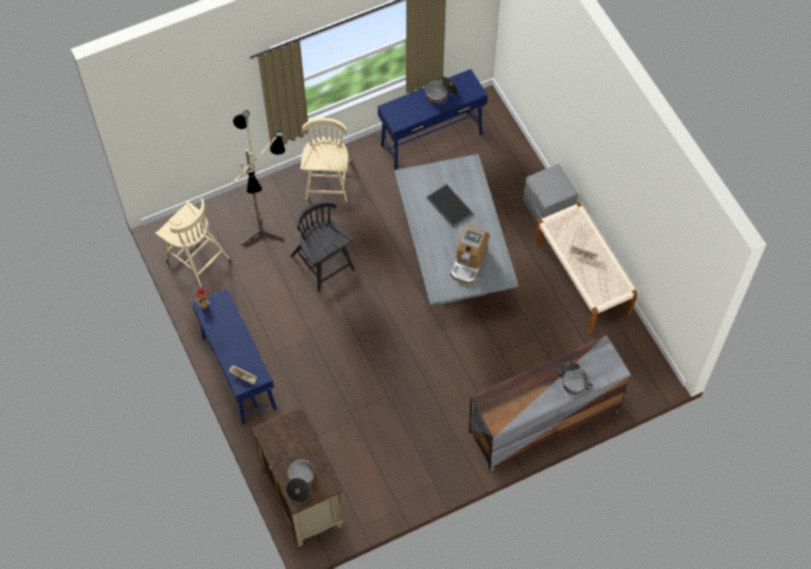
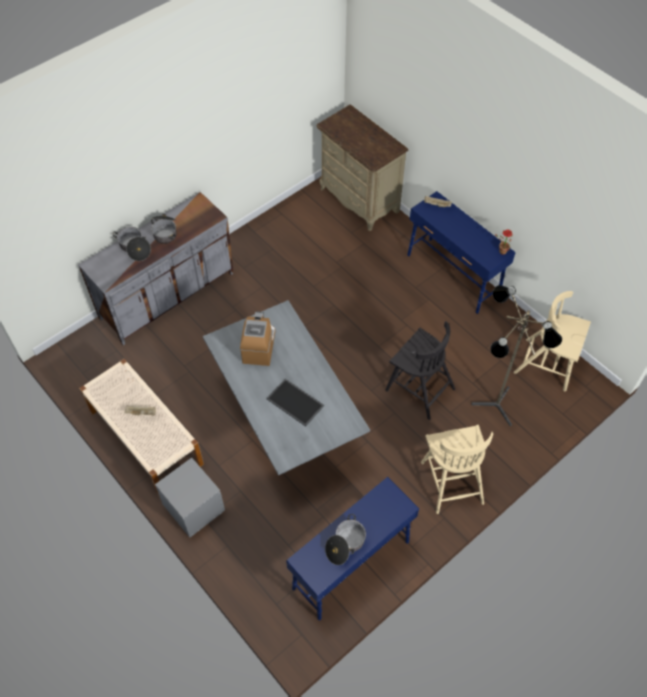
camera: 165 degrees right, 5 degrees down
(300, 482) = (351, 122): cooking pot -> cooking pot (165, 232)

